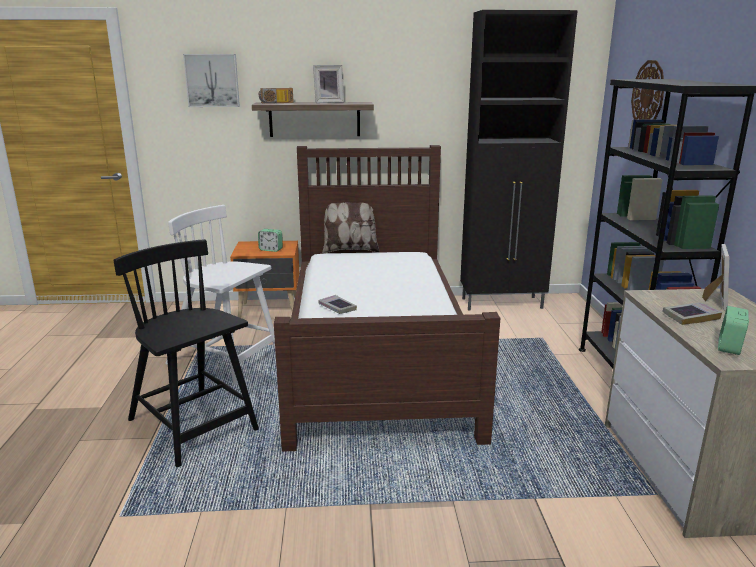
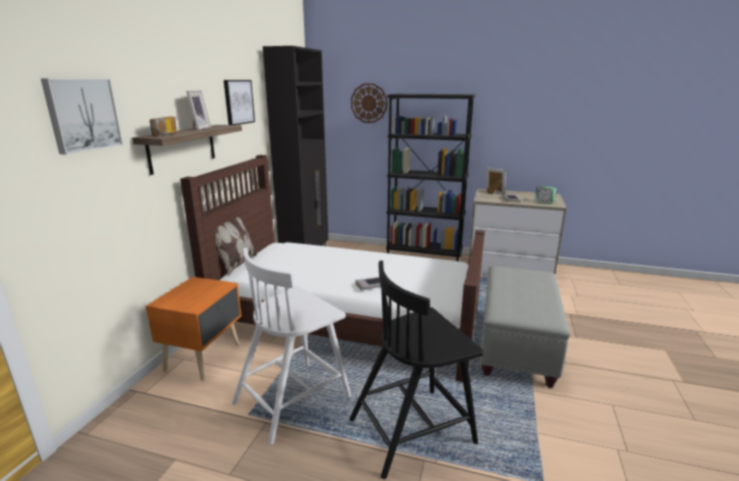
camera: 70 degrees left, 0 degrees up
(271, 249) = (205, 291): alarm clock -> none
(393, 490) = (516, 346): none -> grey ottoman
(416, 80) = (238, 102): none -> picture

